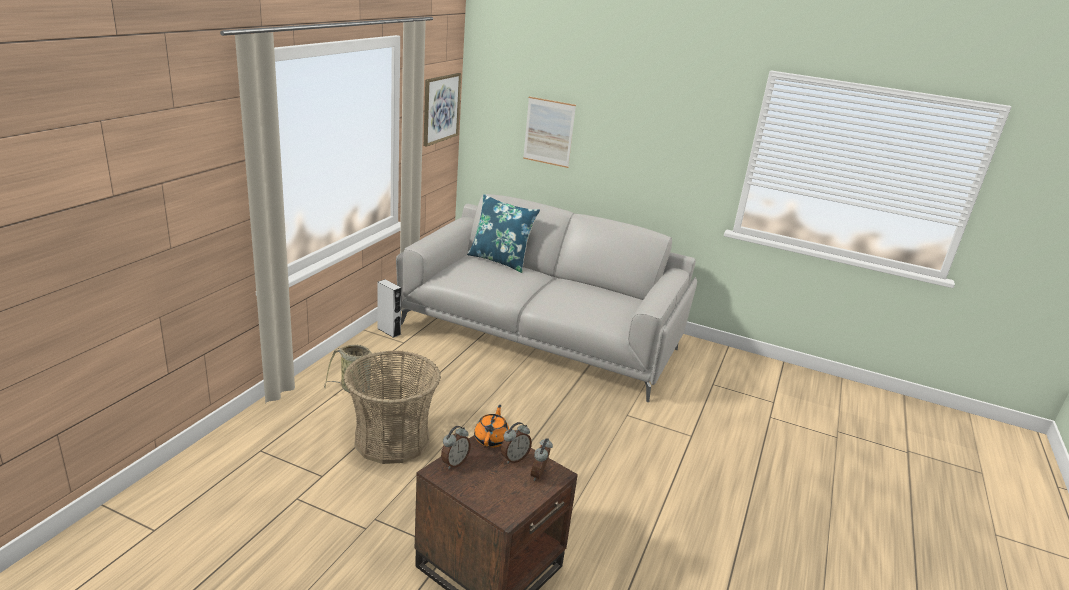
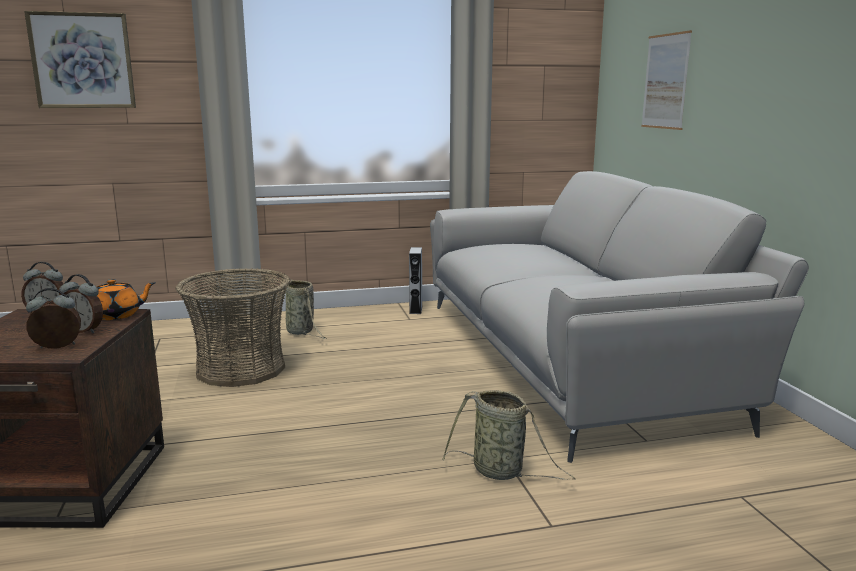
camera: 55 degrees right, 10 degrees down
(441, 108) = (551, 67): picture -> picture (82, 61)
(500, 260) = (555, 249): blue pillow -> none
(637, 422) = (501, 472): none -> basket

